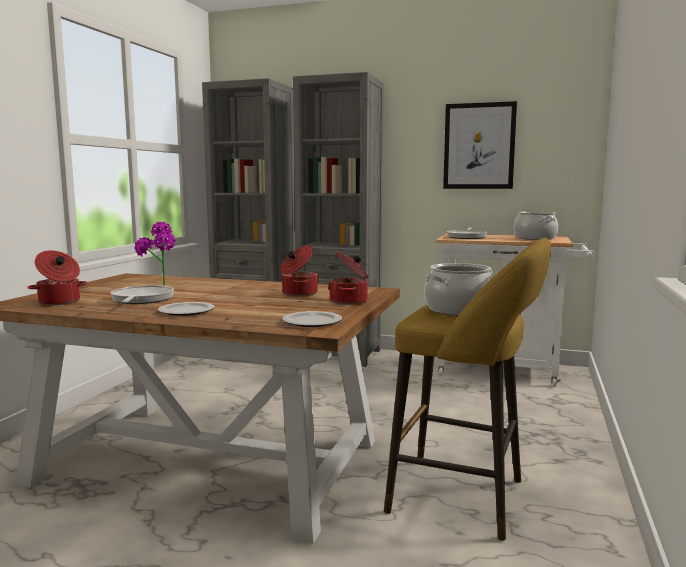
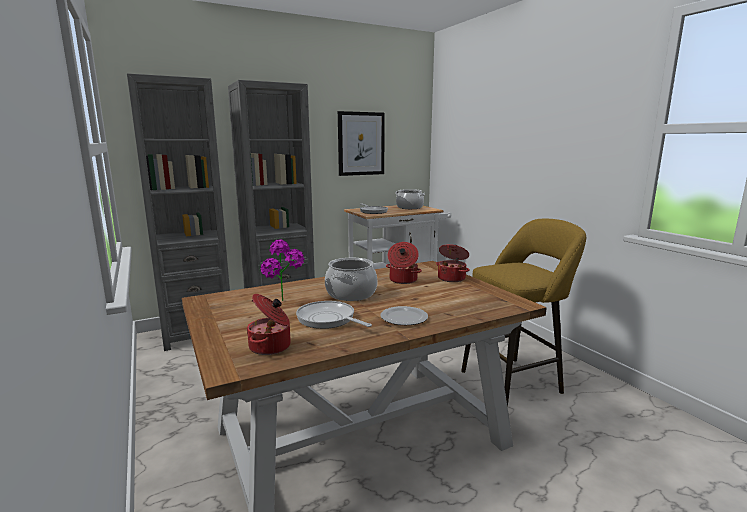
camera: 45 degrees left, 5 degrees up
(312, 322) = (496, 300): plate -> none
(459, 309) = (518, 269): cooking pot -> cooking pot (351, 294)

